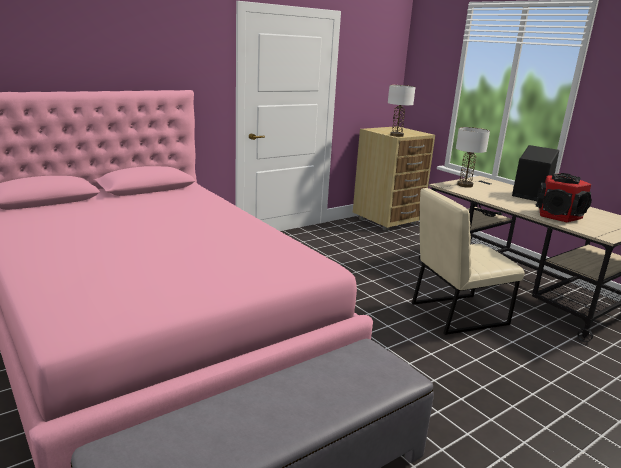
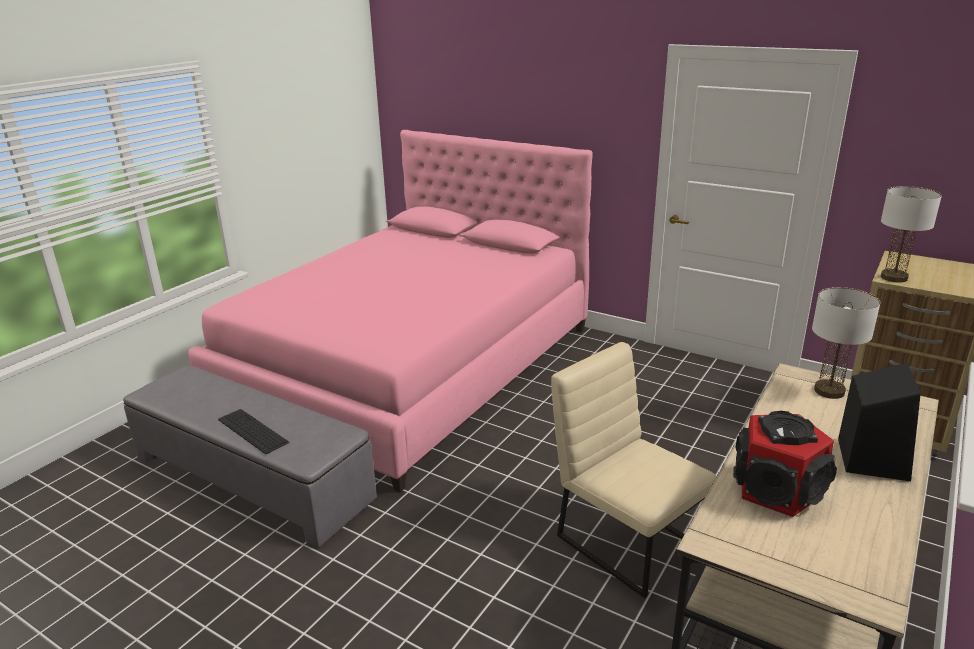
camera: 70 degrees right, 5 degrees up
(331, 403) = (252, 431): none -> keyboard

